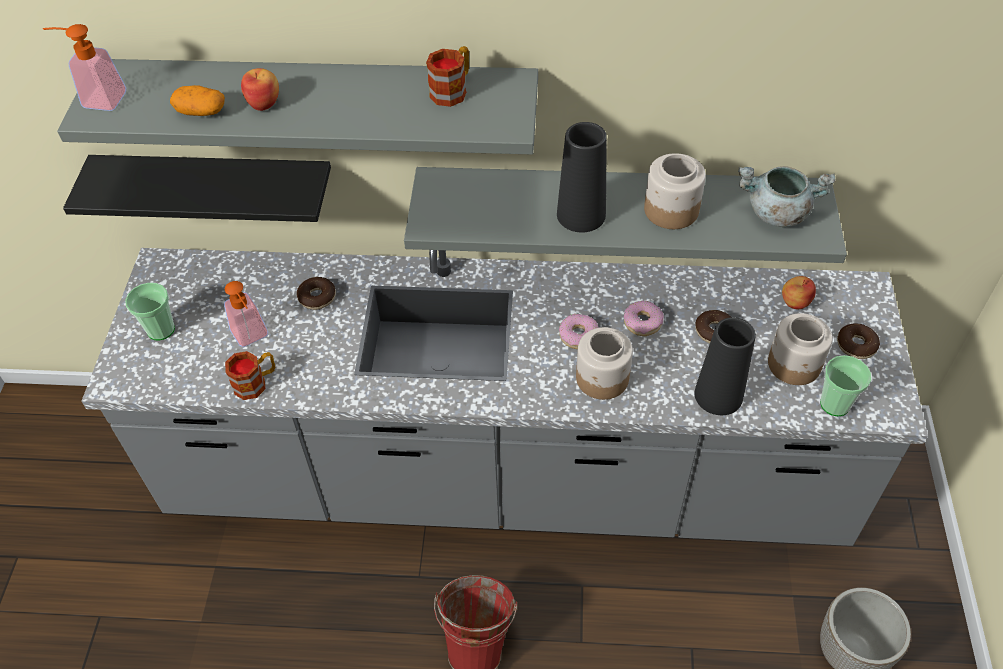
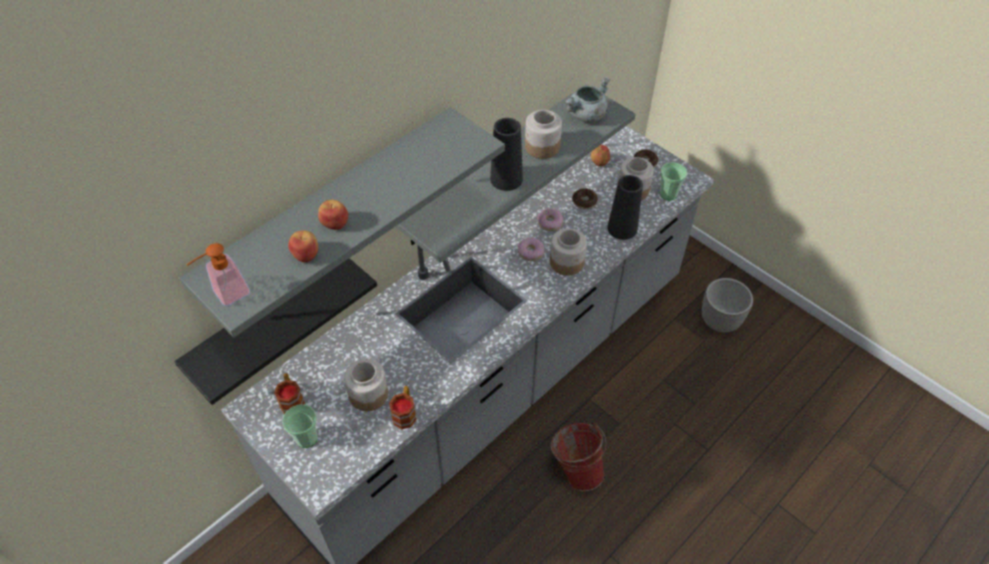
camera: 50 degrees left, 0 degrees up
(201, 112) = (306, 254): potato -> apple
(252, 337) = (368, 394): soap dispenser -> jar
(317, 297) = (374, 344): donut -> none
(453, 90) = (426, 145): mug -> mug (291, 399)

